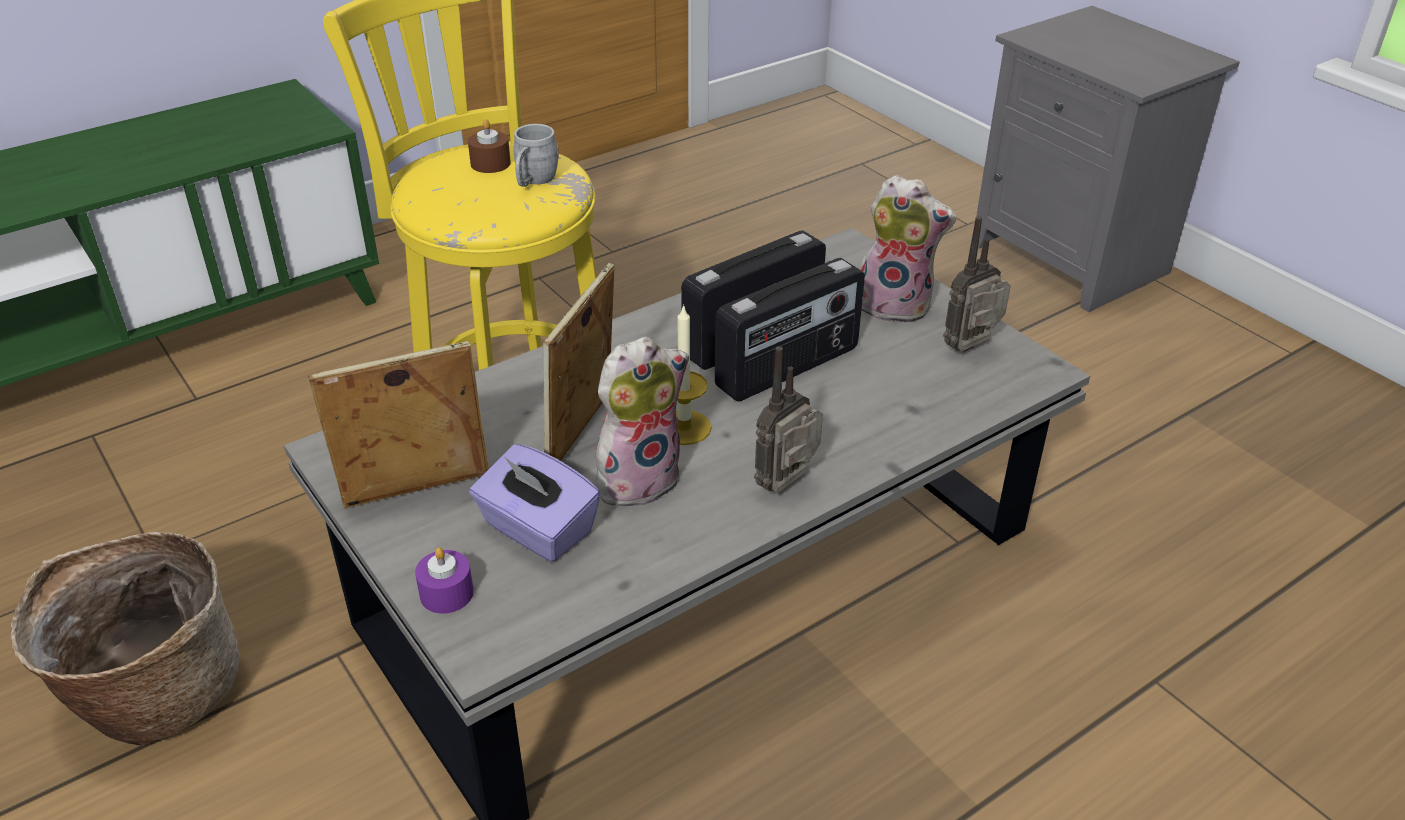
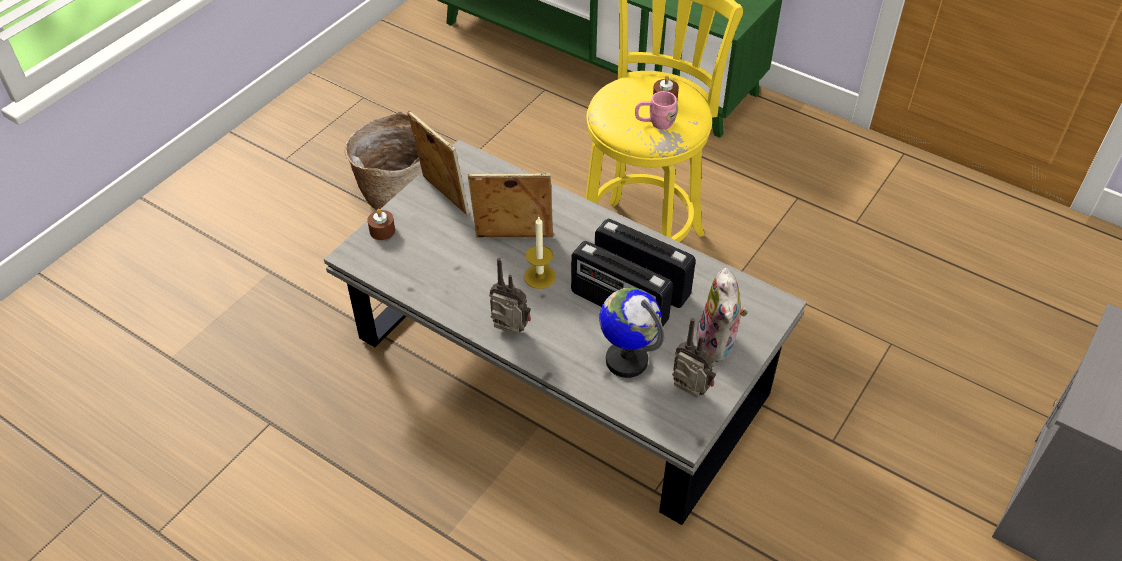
camera: 70 degrees right, 10 degrees up
(446, 593) = (382, 231): purple candle -> brown candle
(533, 181) = (655, 123): grey mug -> pink mug
(537, 530) = (435, 246): purple tissue box -> none
(639, 479) = (489, 271): plush toy -> none
(892, 386) = (626, 360): none -> globe

